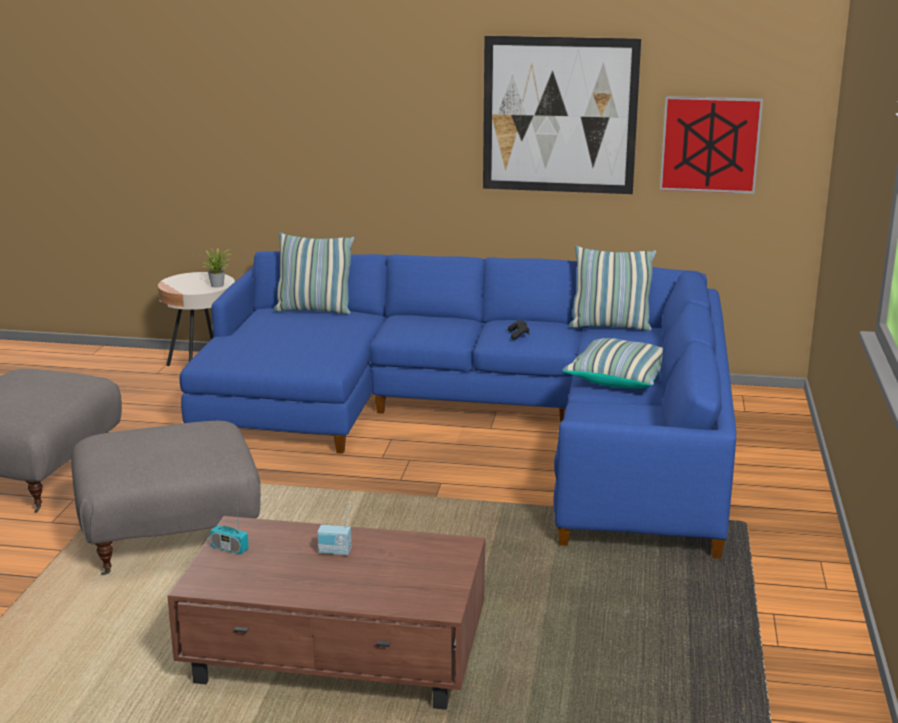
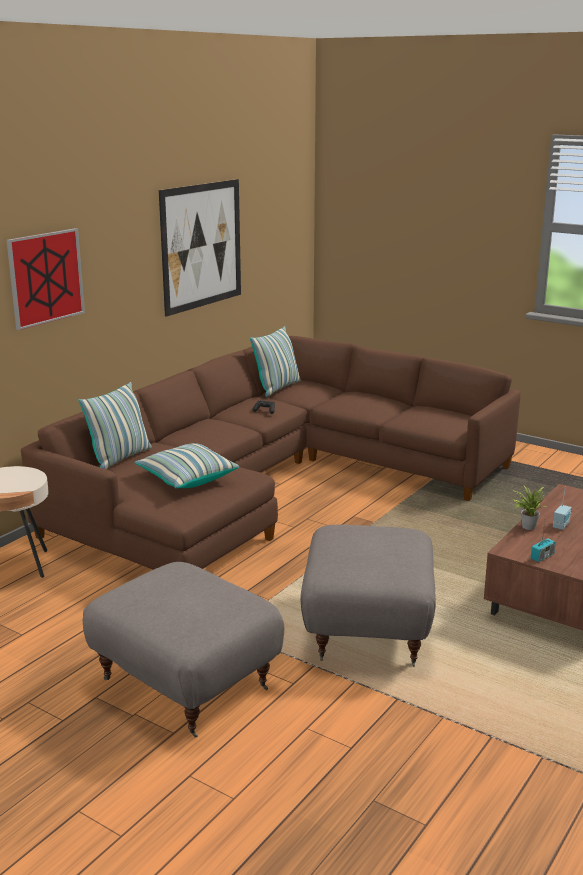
camera: 65 degrees left, 0 degrees up
(218, 285) = (29, 474): potted plant -> potted plant (527, 526)
(486, 423) = (271, 483): blue sofa -> brown sofa
(619, 378) = (368, 404): pillow -> pillow (186, 478)
(710, 144) = (270, 248): picture -> picture (46, 277)

